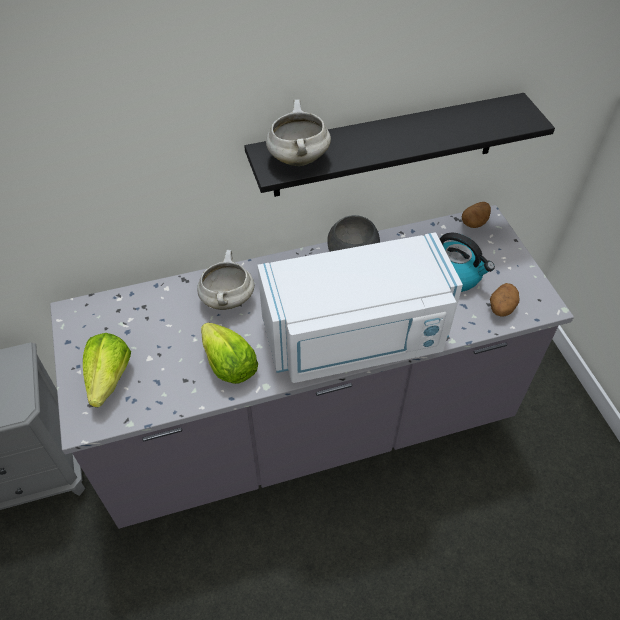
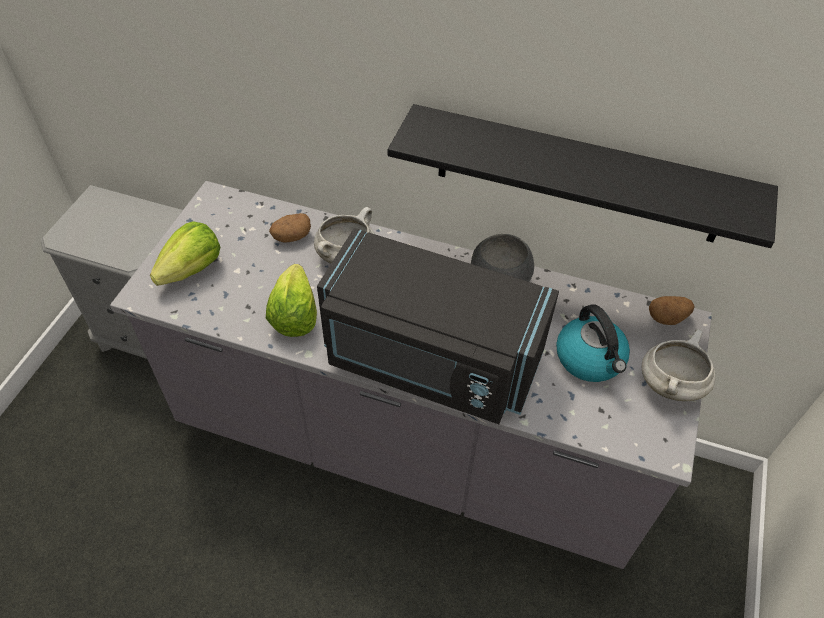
camera: 35 degrees right, 0 degrees up
(297, 158) = (449, 139): white cooking pot -> white cooking pot (670, 384)
(356, 339) = (429, 361): white microwave -> black microwave
(501, 308) = (611, 422): potato -> potato (291, 237)

